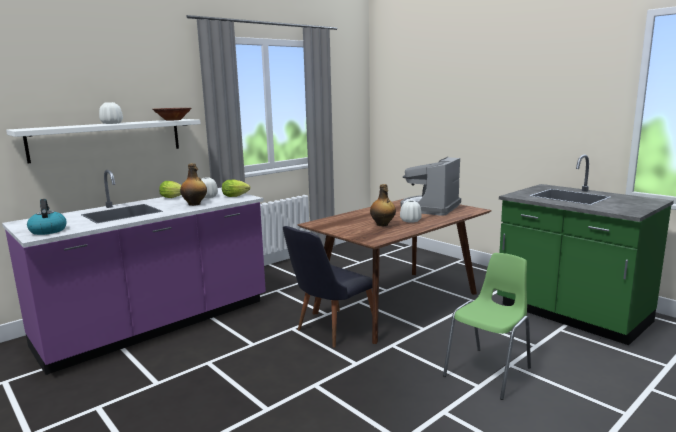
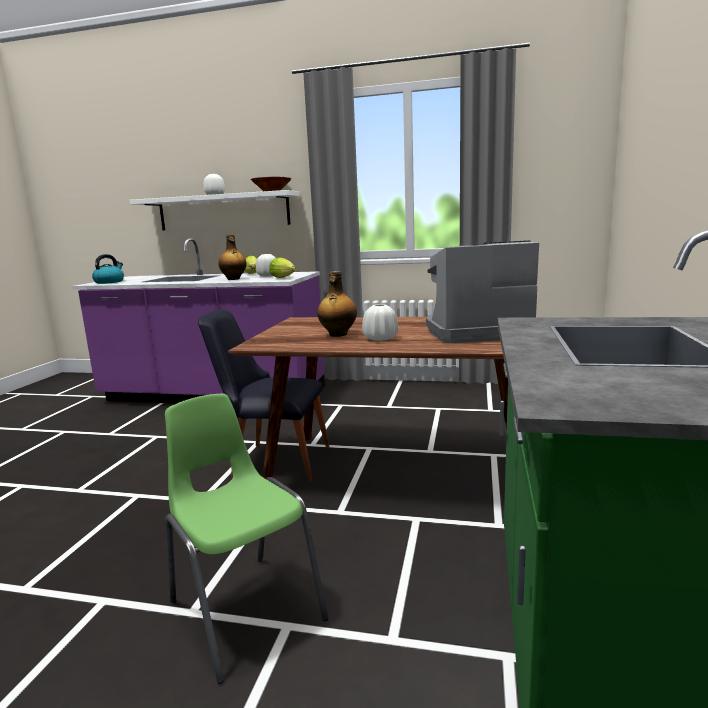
camera: 55 degrees right, 0 degrees up
(489, 372) = (245, 610): green chair -> green chair turned 135 degrees counterclockwise

